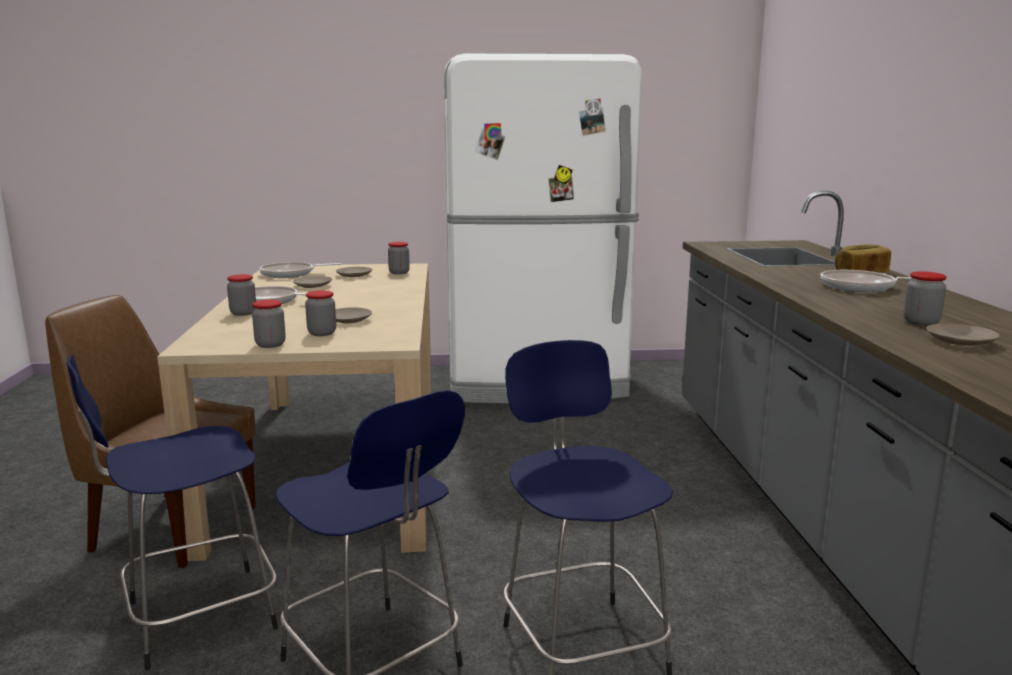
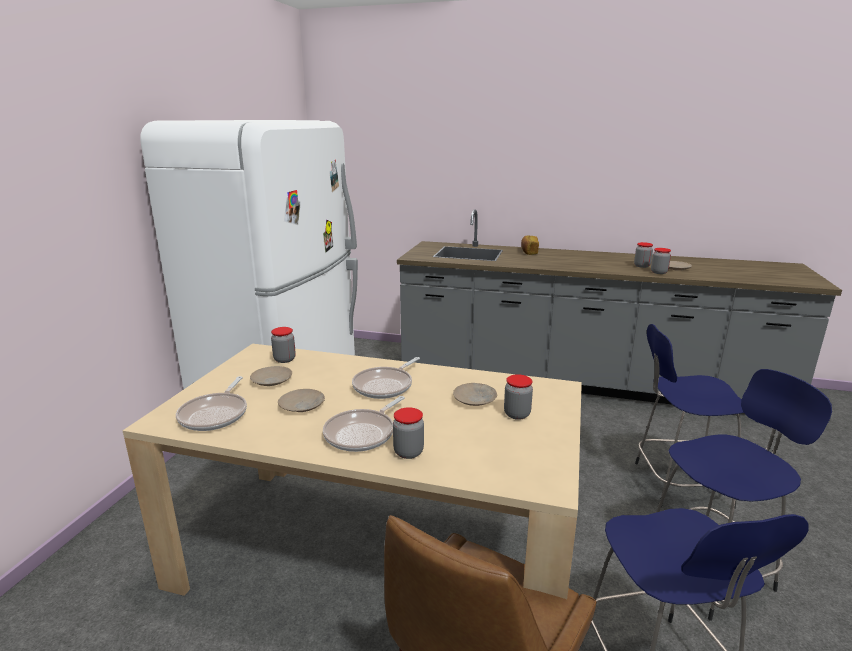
camera: 70 degrees left, 5 degrees up
(270, 344) = (550, 441): jar -> jar (659, 272)
(862, 287) = (563, 258): frying pan -> frying pan (385, 386)

